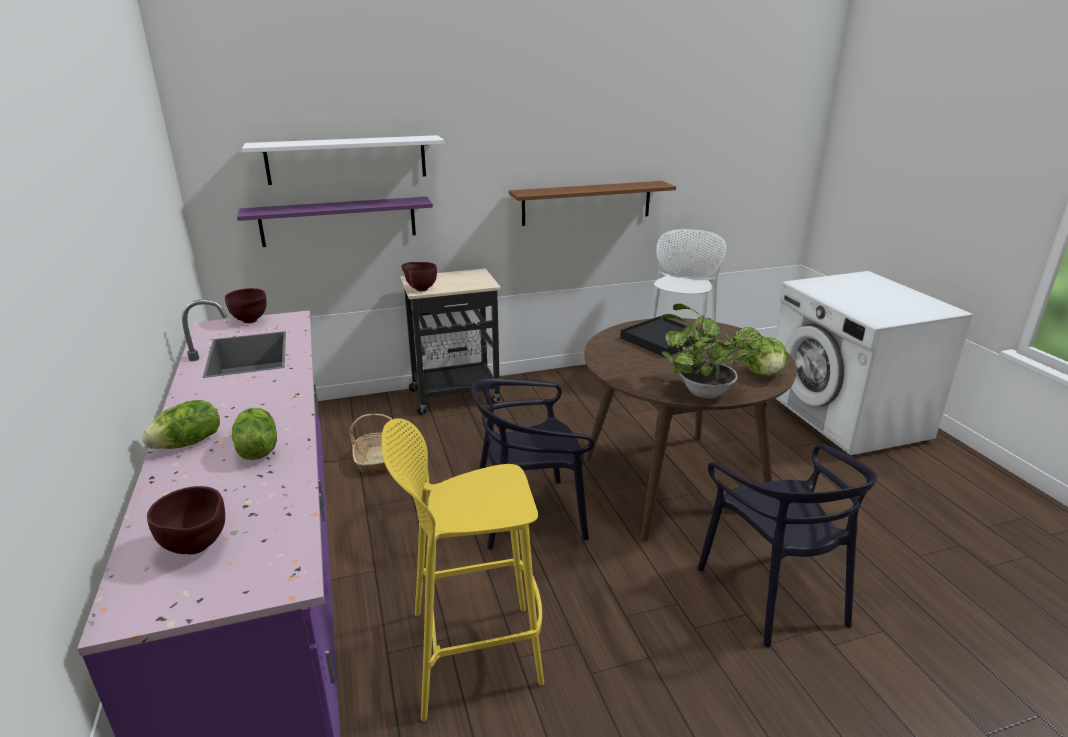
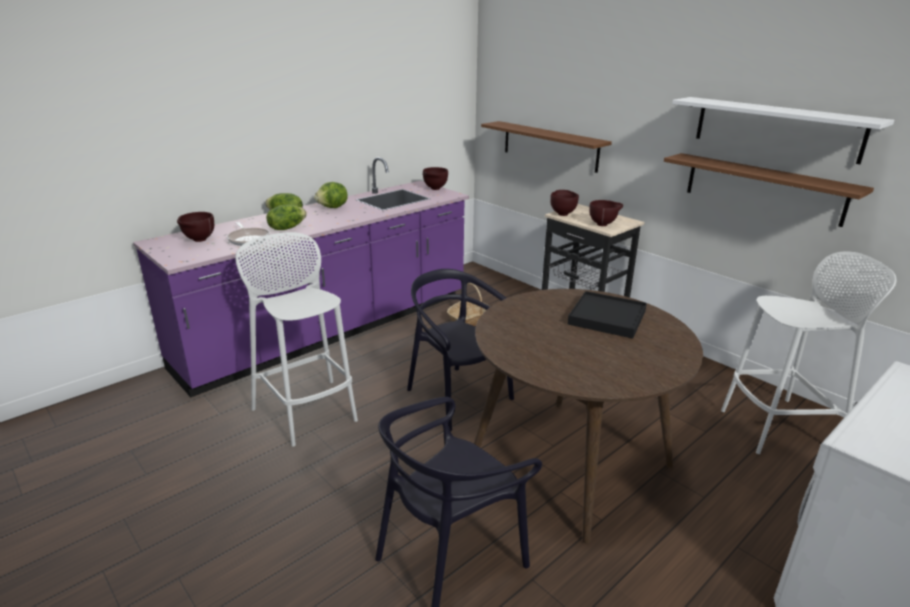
camera: 65 degrees right, 0 degrees up
(265, 491) = (248, 239): none -> frying pan
(339, 221) = (549, 146): purple shelf -> brown shelf
(347, 159) = (563, 98): white shelf -> white shelf (776, 128)
(471, 653) = (307, 411): yellow stool -> white stool
(474, 283) = (604, 225): none -> brown bowl
(701, 391) = (513, 349): potted plant -> none
(763, 373) = (591, 377): lettuce -> lettuce (333, 207)

